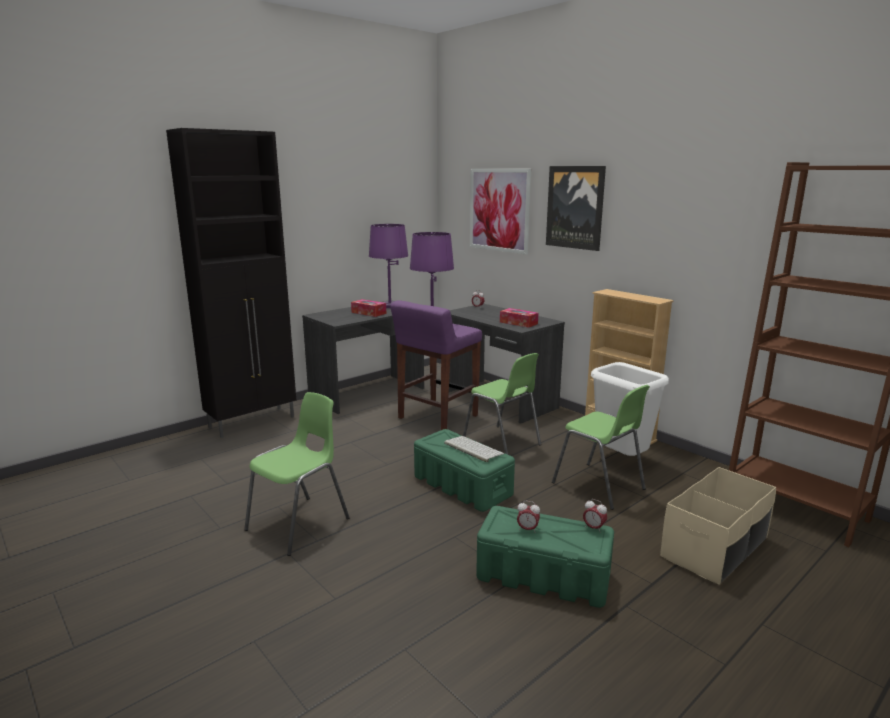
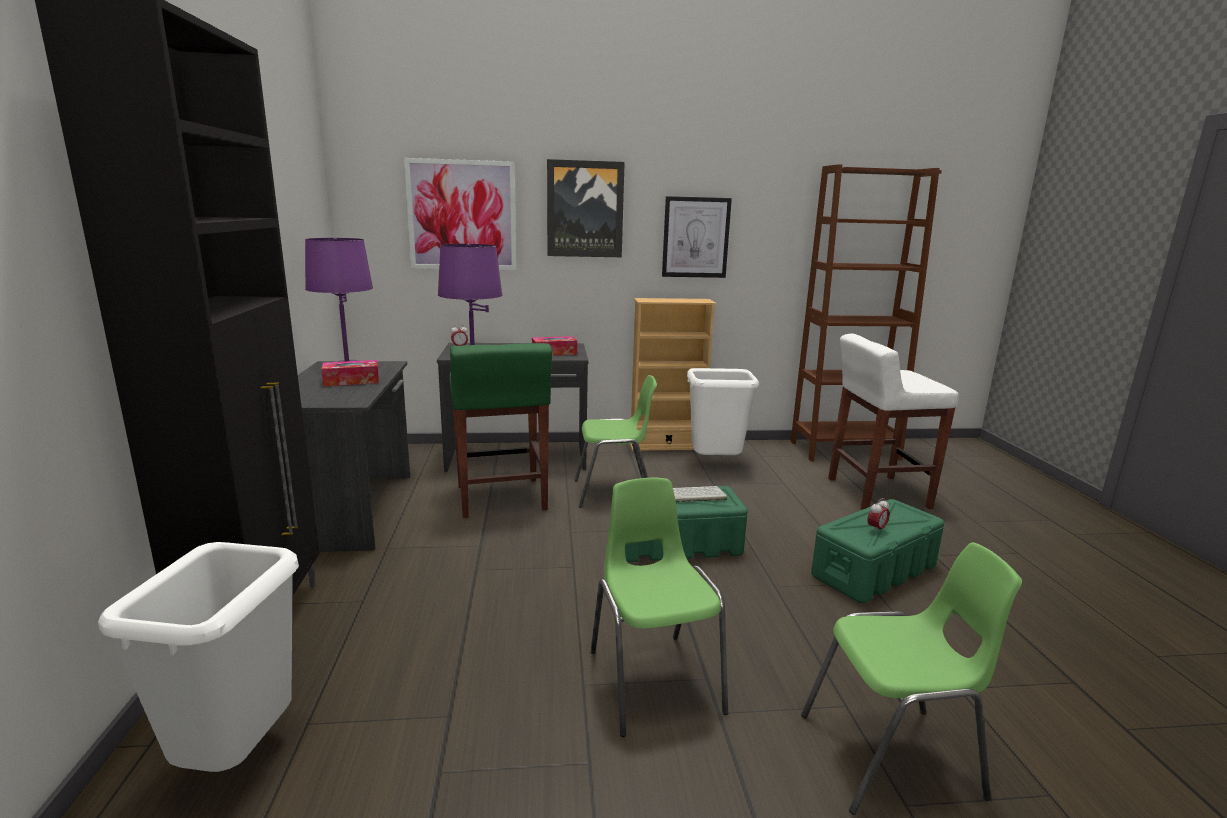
camera: 55 degrees left, 0 degrees up
(173, 456) = (239, 758): none -> white trash can
(437, 417) = (501, 498): purple stool -> green stool
(593, 528) = (891, 505): alarm clock -> none
(599, 486) = (749, 490): green chair -> green chair (892, 757)
(664, 237) = (695, 237): none -> picture
(715, 547) = (876, 493): beige storage box -> white stool

